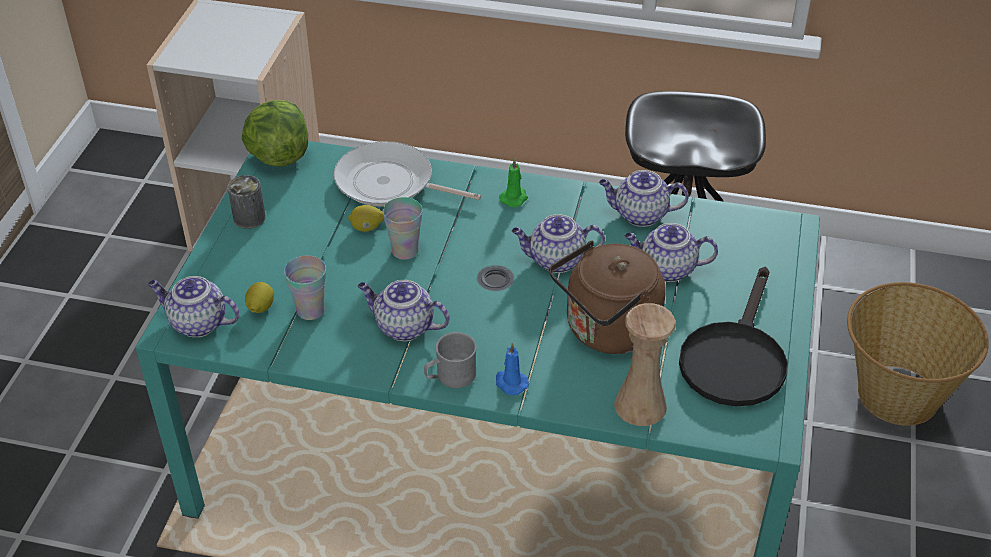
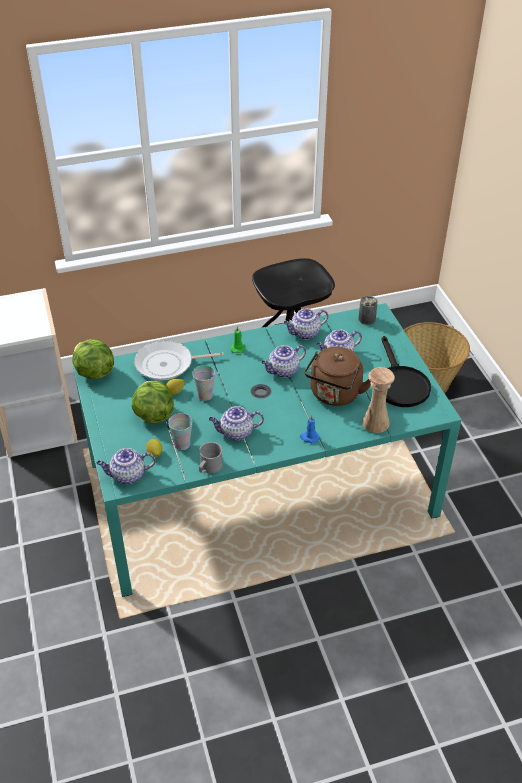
camera: 30 degrees left, 0 degrees up
(249, 218) = (107, 411): can -> can (367, 319)
(308, 249) = (153, 415): none -> lettuce
(450, 376) = (279, 446): grey mug -> grey mug (209, 468)

